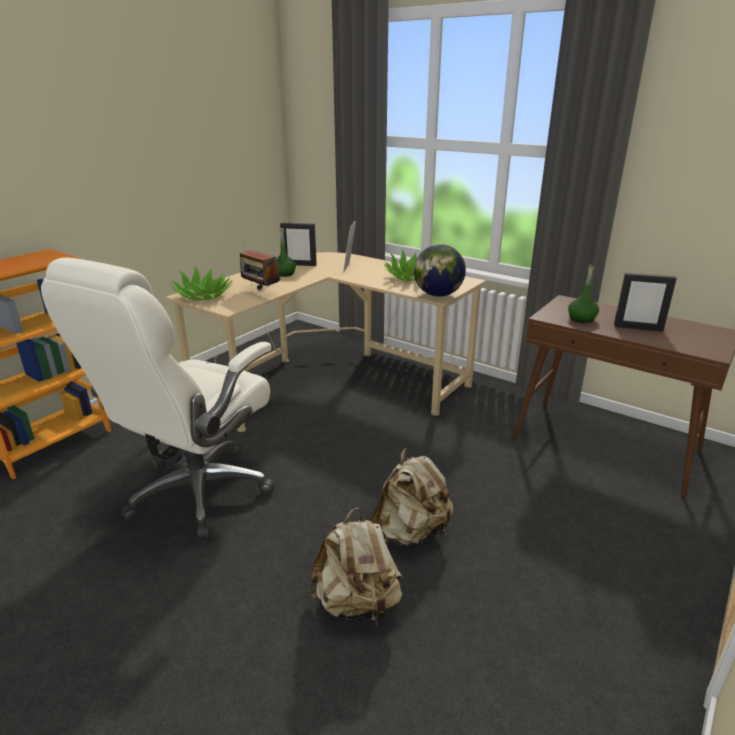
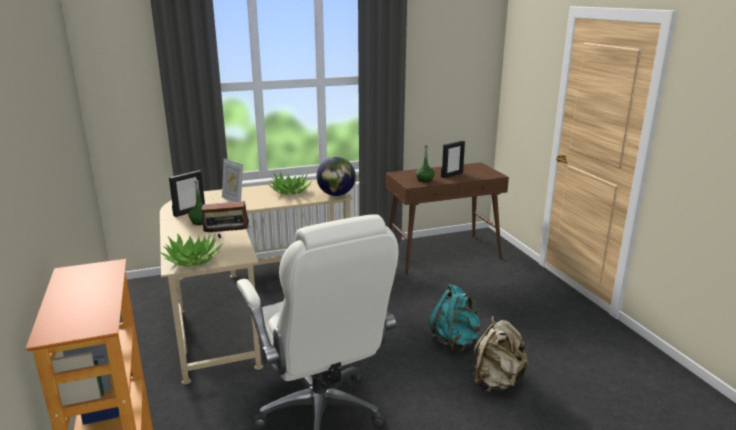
camera: 55 degrees left, 5 degrees down
(410, 534) = (455, 342): beige backpack -> turquoise backpack

